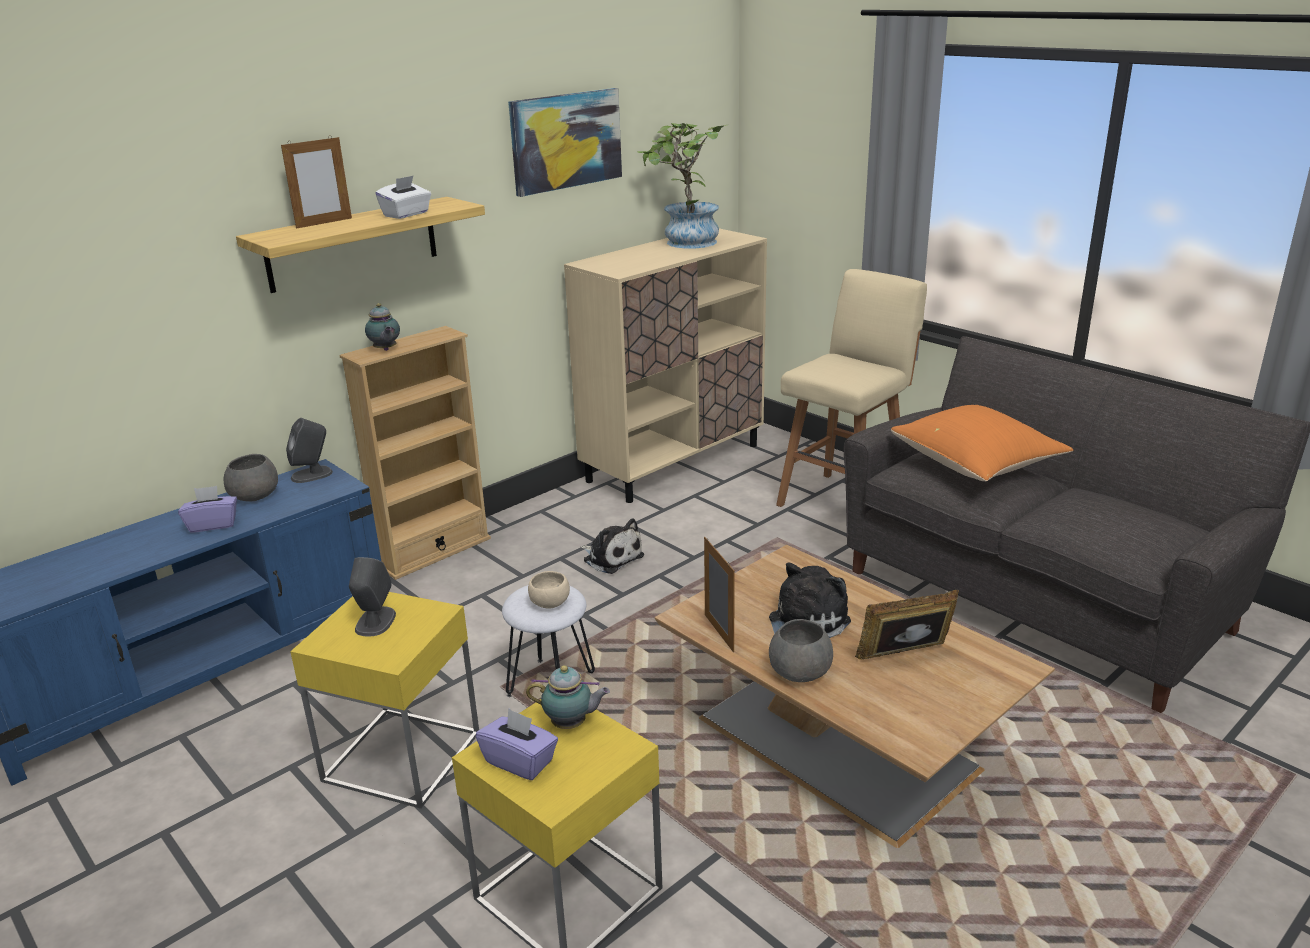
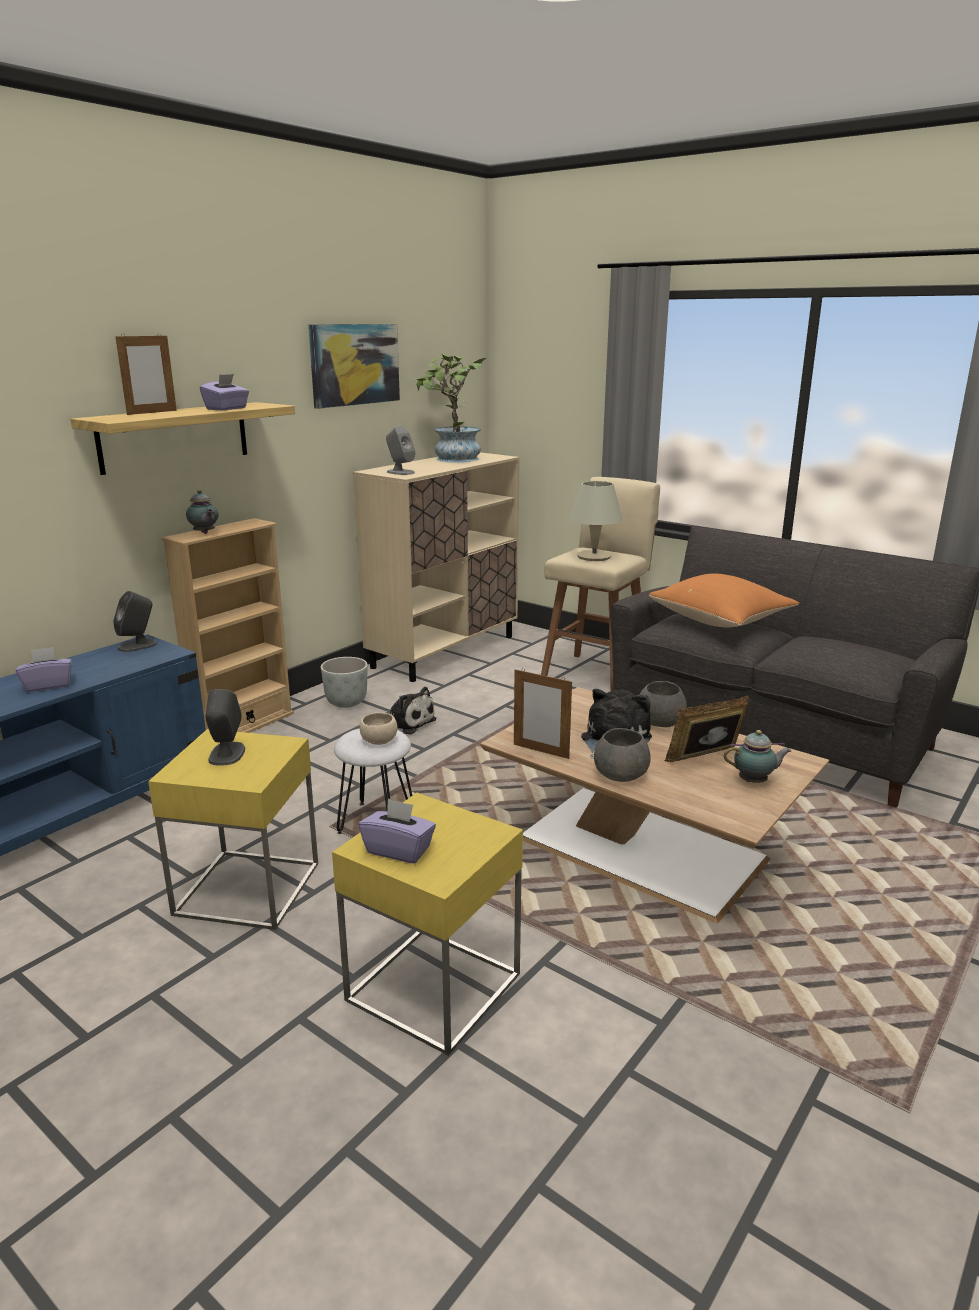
camera: 10 degrees left, 5 degrees down
(255, 495) = (85, 662): grey bowl -> grey bowl (660, 721)
(406, 214) = (227, 409): white tissue box -> purple tissue box
(550, 527) = (346, 702): none -> grey planter
(571, 724) = (438, 819): teapot -> teapot (754, 781)
(616, 266) = (400, 472): none -> grey speaker
(718, 633) = (541, 751): picture frame -> picture frame turned 150 degrees clockwise
(839, 370) = (593, 556): none -> beige table lamp

